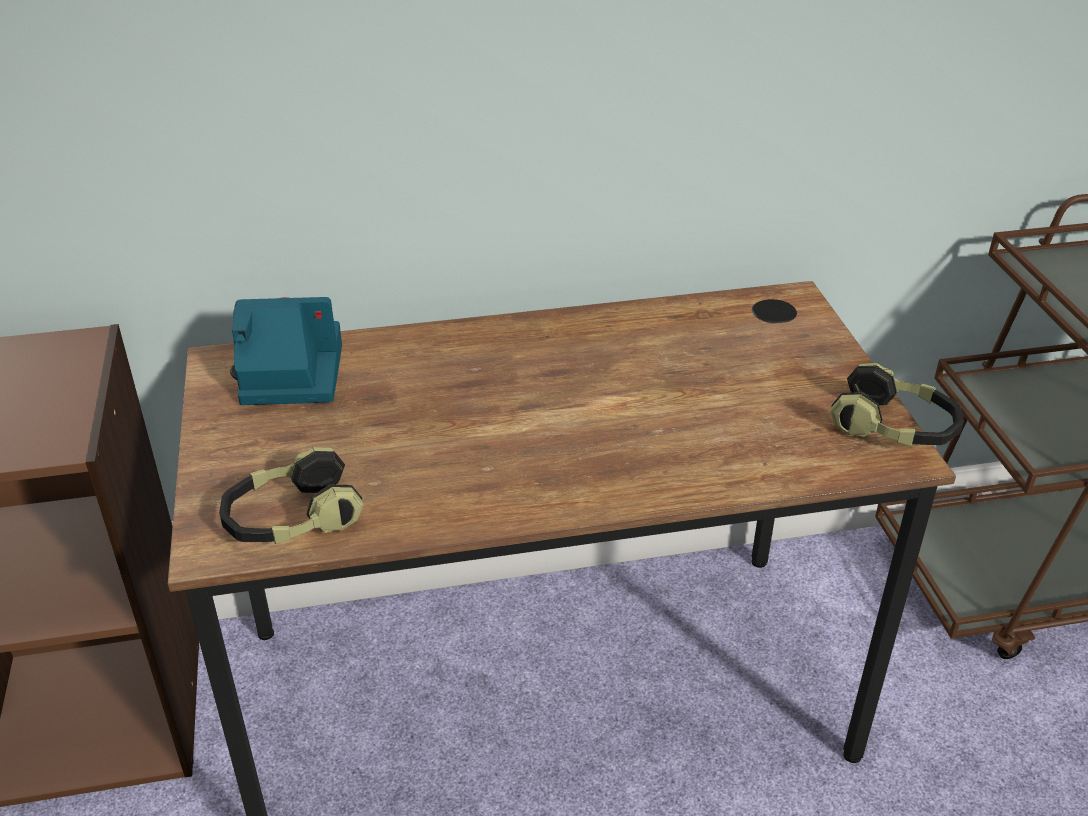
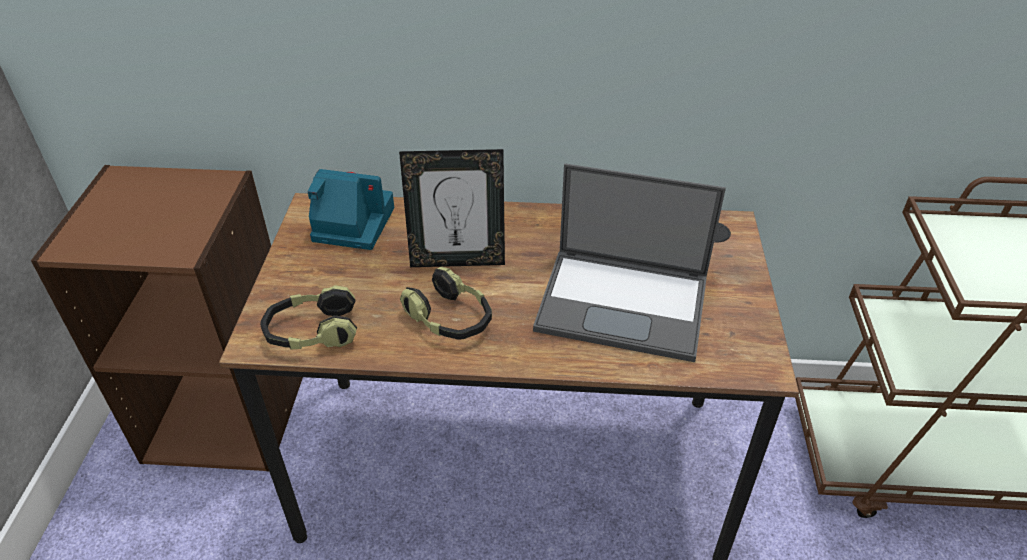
camera: 15 degrees right, 5 degrees up
(459, 396) = (457, 260): none -> picture frame
(701, 411) = (625, 303): none -> laptop
(894, 428) = (766, 344): headphones -> headphones (450, 319)

